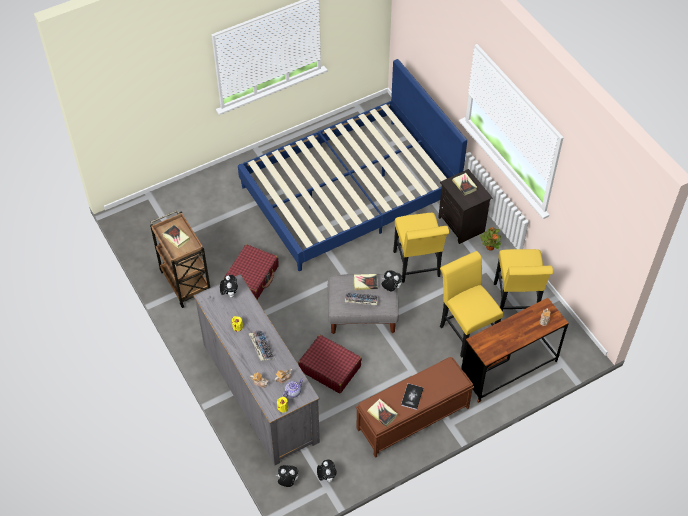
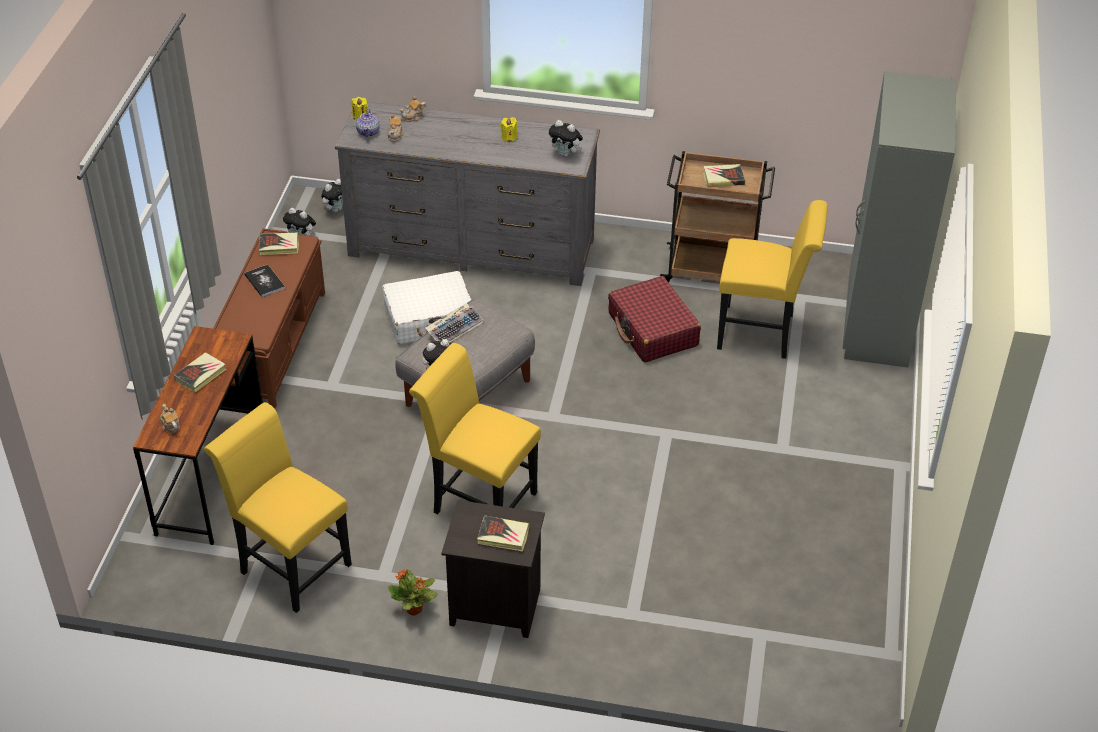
camera: 130 degrees right, 10 degrees down
(170, 201) = (876, 324): none -> grey wardrobe
(261, 347) = (457, 140): keyboard -> none
(329, 368) = (430, 318): red suitcase -> white suitcase
(349, 193) = (701, 516): blue bed -> none
(365, 283) = (477, 350): book -> book (201, 375)
(465, 330) = (320, 477): yellow chair -> yellow chair (762, 332)

